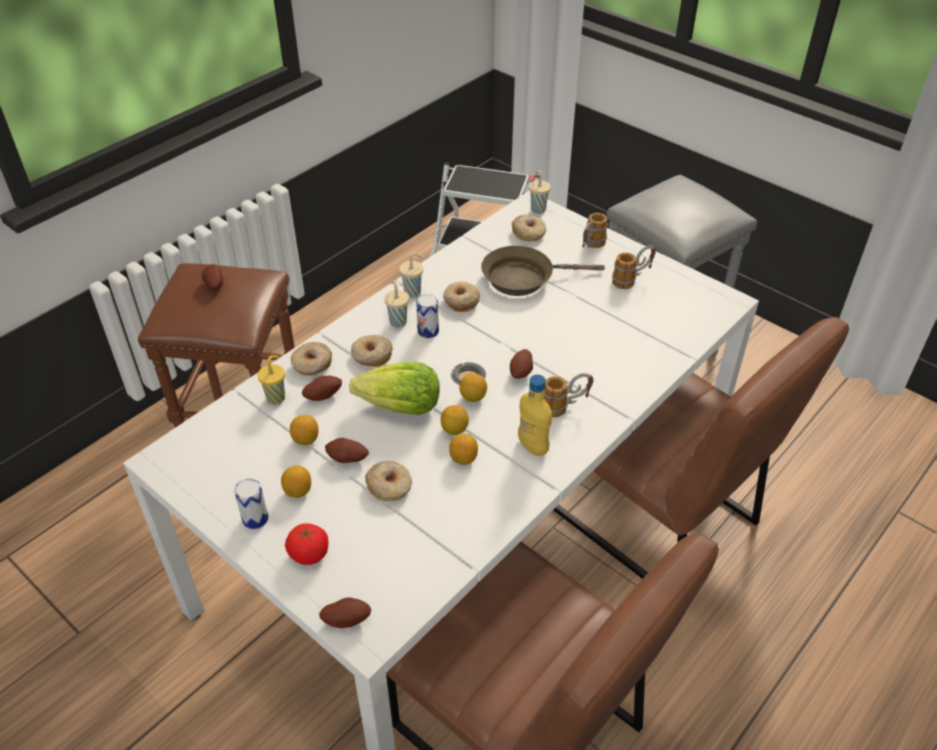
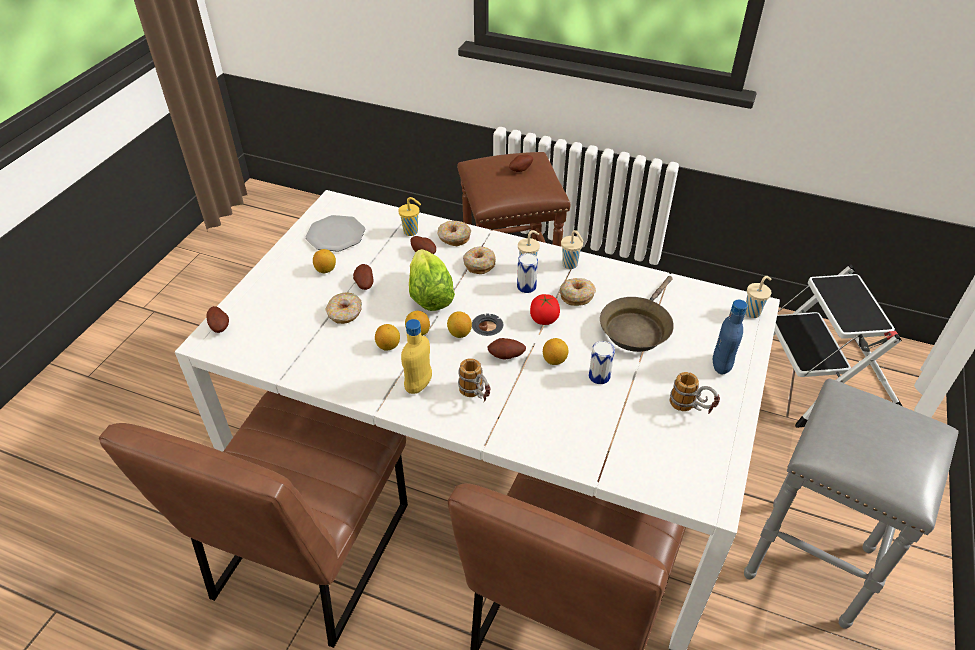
camera: 70 degrees right, 0 degrees up
(233, 469) = (335, 235): none -> plate
(255, 518) = (295, 258): can -> can (599, 376)
(305, 439) = (375, 258): lemon -> lemon (554, 360)
(309, 554) = (271, 292): tomato -> tomato (544, 319)
(523, 278) = (636, 327): brown frying pan -> brown frying pan turned 120 degrees counterclockwise
(529, 233) = (708, 315): donut -> none
(591, 247) = (721, 365): mug -> blue bottle

